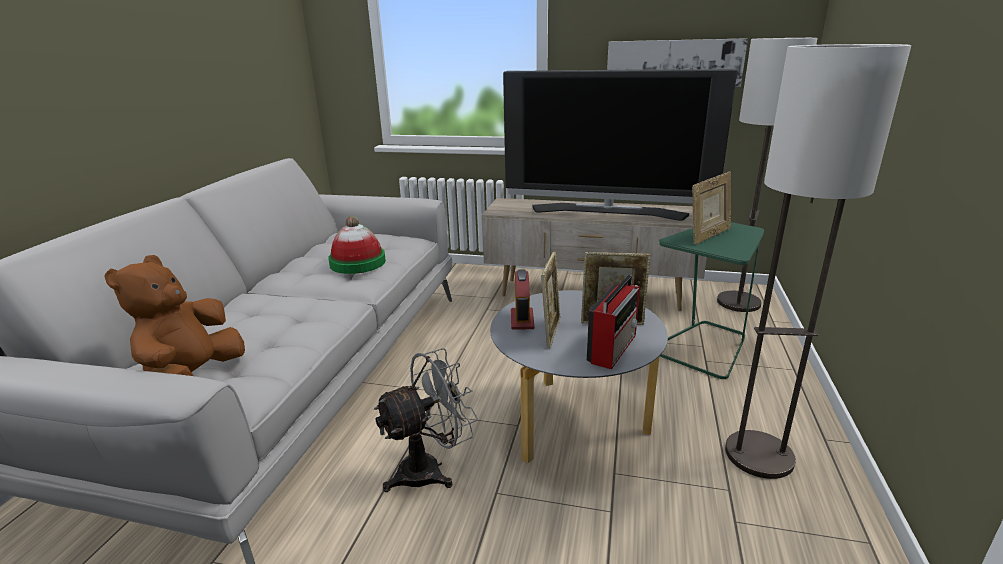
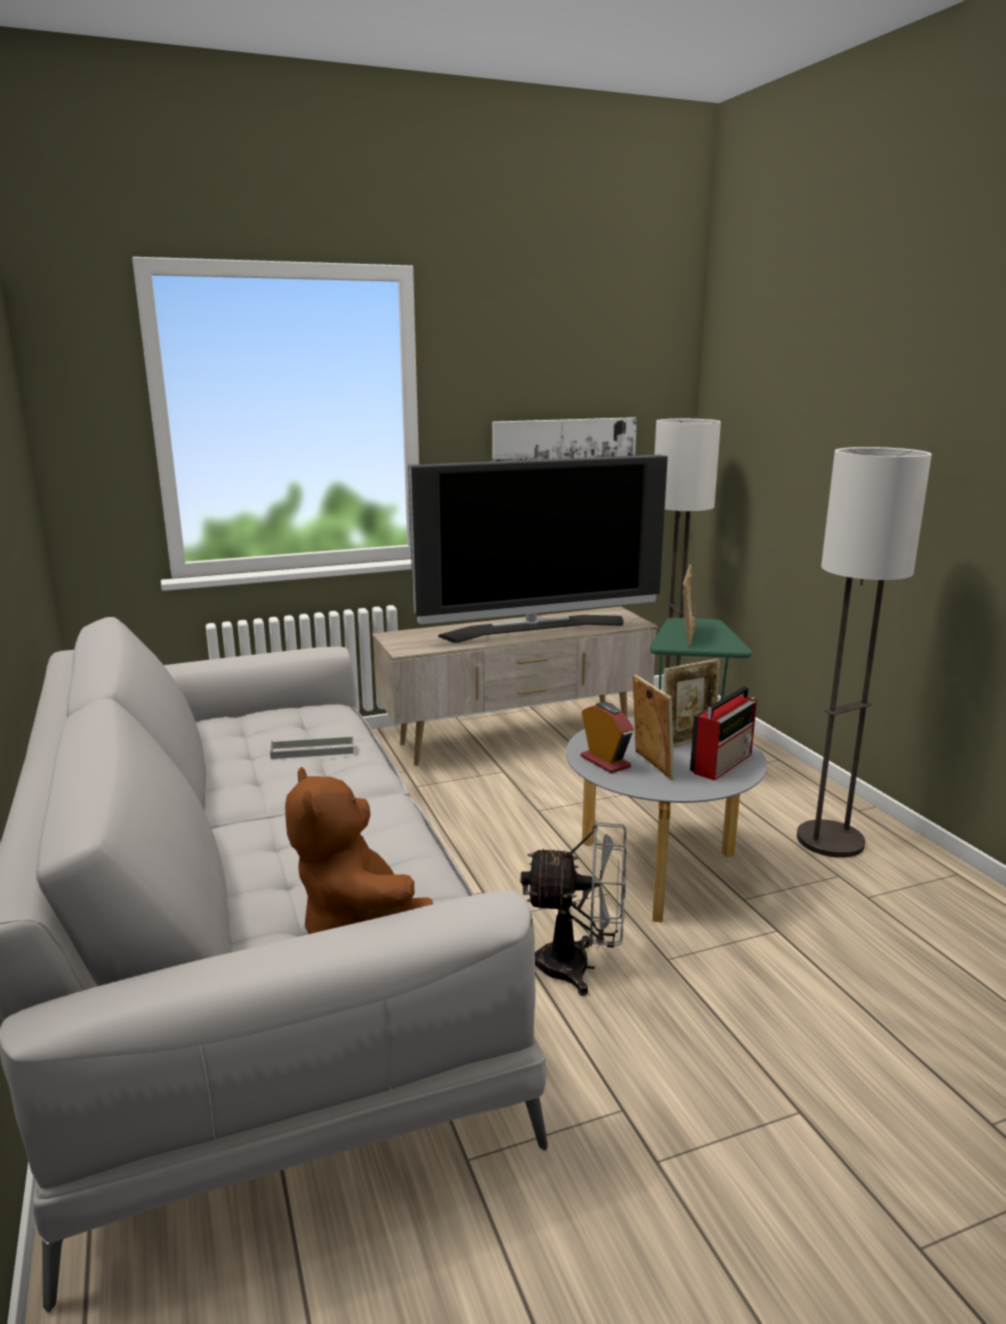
camera: 35 degrees left, 5 degrees down
(357, 263) = (312, 751): hat -> grey tray
(430, 469) = (578, 967): grey fan -> grey fan turned 75 degrees clockwise
(613, 347) = (722, 762): radio -> radio turned 45 degrees clockwise

